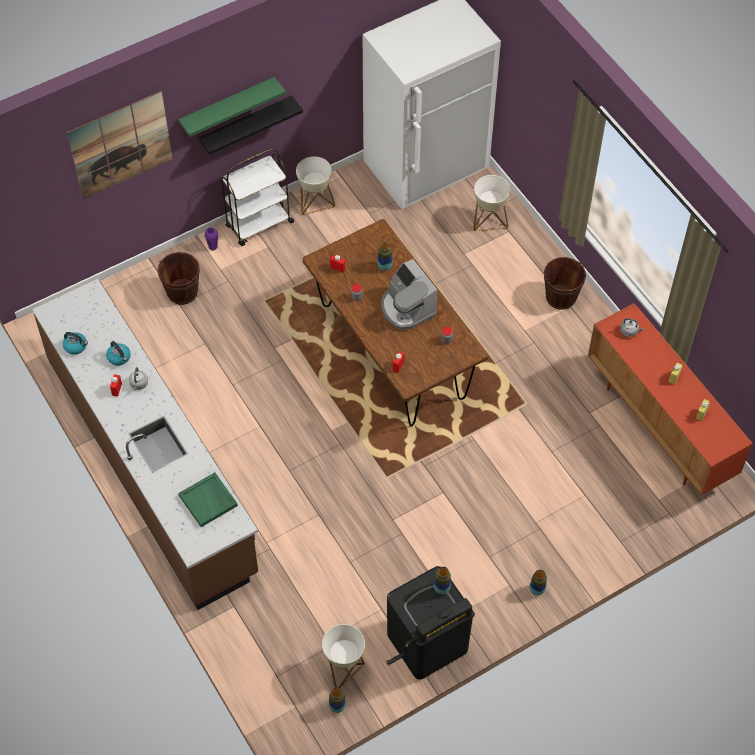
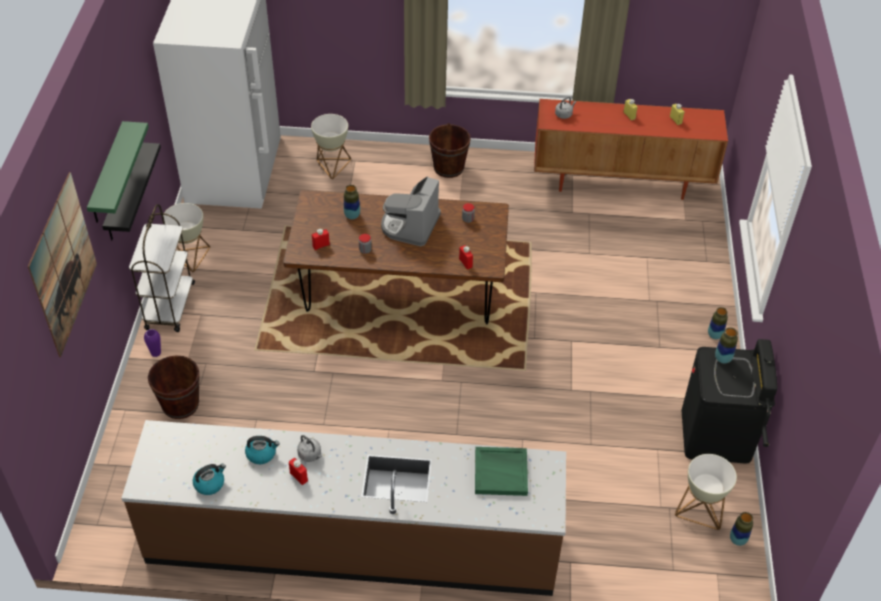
camera: 55 degrees left, 10 degrees down
(407, 308) = (410, 225): coffee machine -> coffee machine turned 105 degrees clockwise

